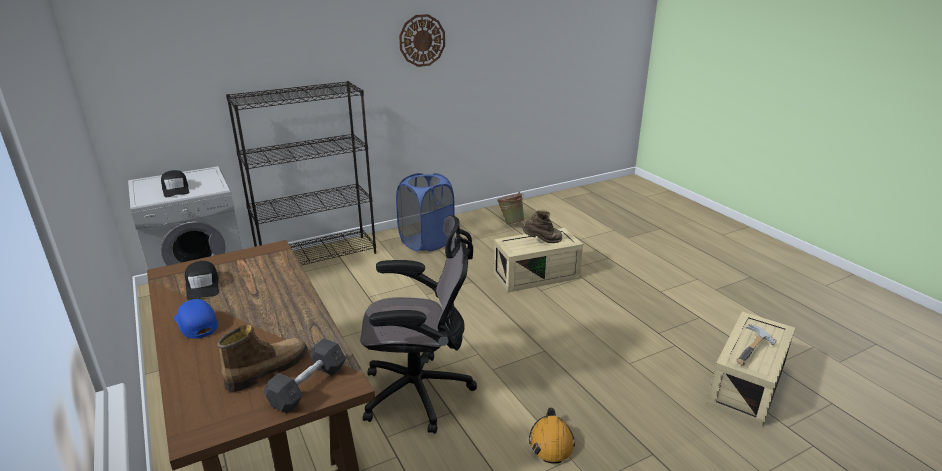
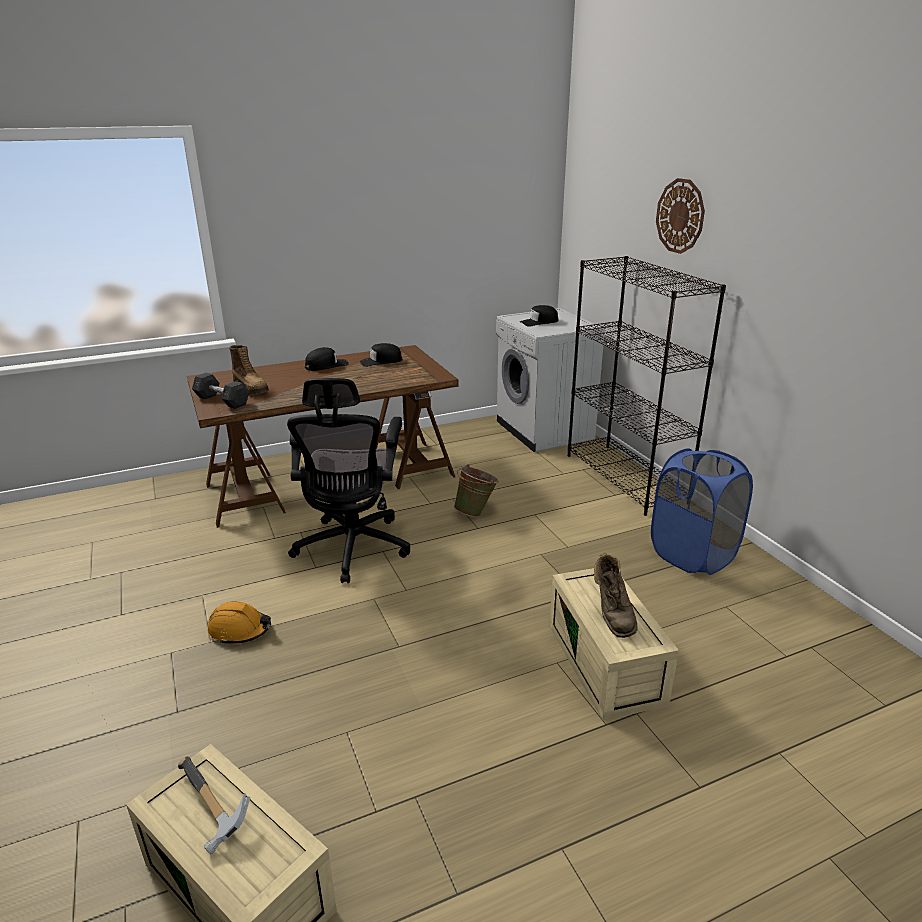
camera: 95 degrees right, 0 degrees up
(196, 323) = (326, 365): blue cap -> black cap
(422, 40) = (844, 259): wall clock -> wall clock (680, 216)
(510, 222) = (813, 652): green bucket -> green bucket (476, 512)

